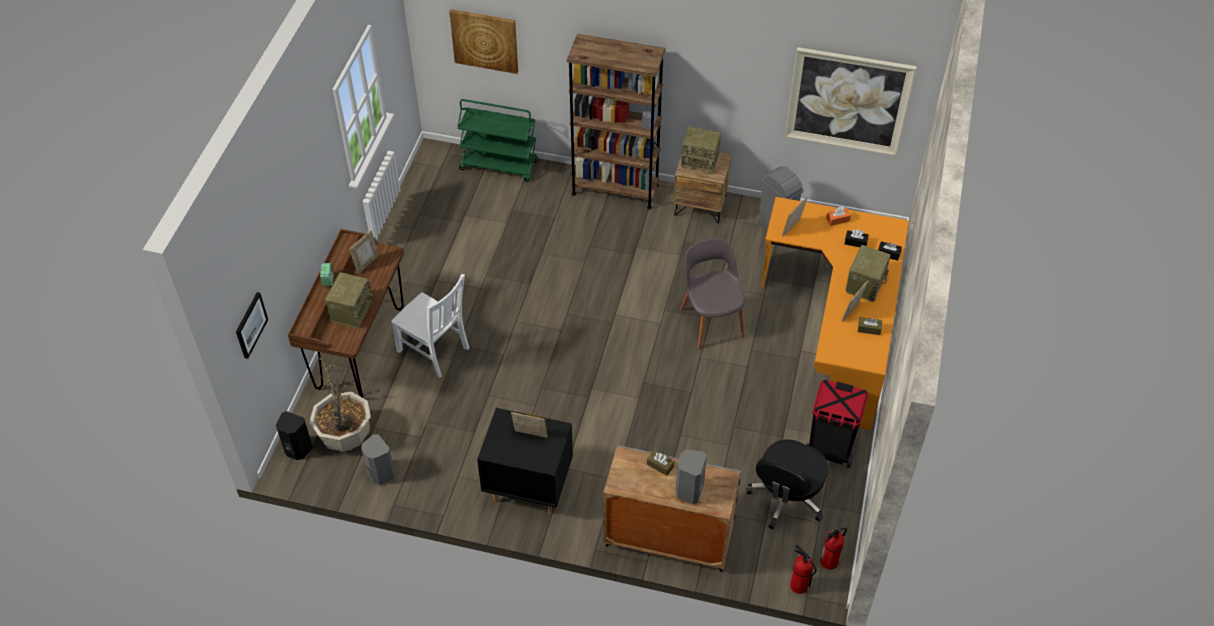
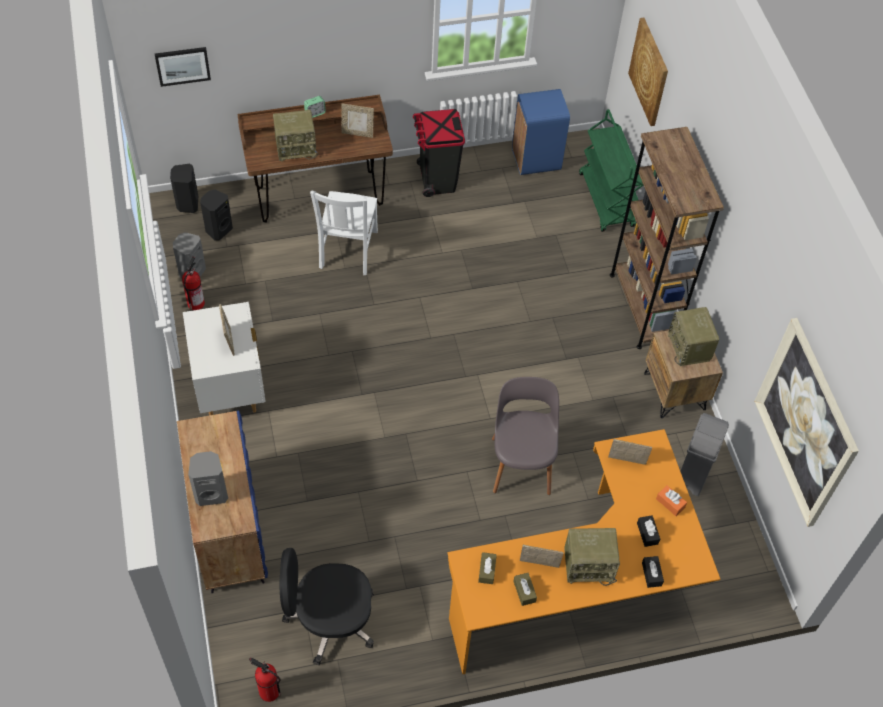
camera: 60 degrees right, 5 degrees up
(345, 436) = (218, 230): potted plant -> black speaker
(426, 189) = (535, 159): none -> blue trash can
(528, 488) = (230, 390): black nightstand -> white nightstand
(660, 465) = (230, 456): brown tissue box -> brown tissue box (487, 570)
(667, 538) = (228, 529): grey cabinet -> blue cabinet
(711, 321) = (521, 463): grey chair -> grey chair turned 45 degrees counterclockwise
(798, 585) = (226, 671): fire extinguisher -> fire extinguisher (196, 303)
(830, 449) = (414, 641): black trash can -> black trash can (437, 180)

